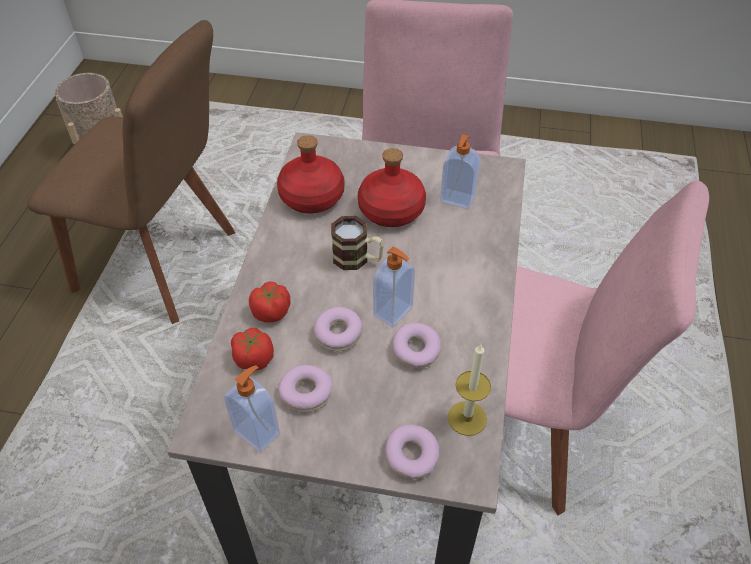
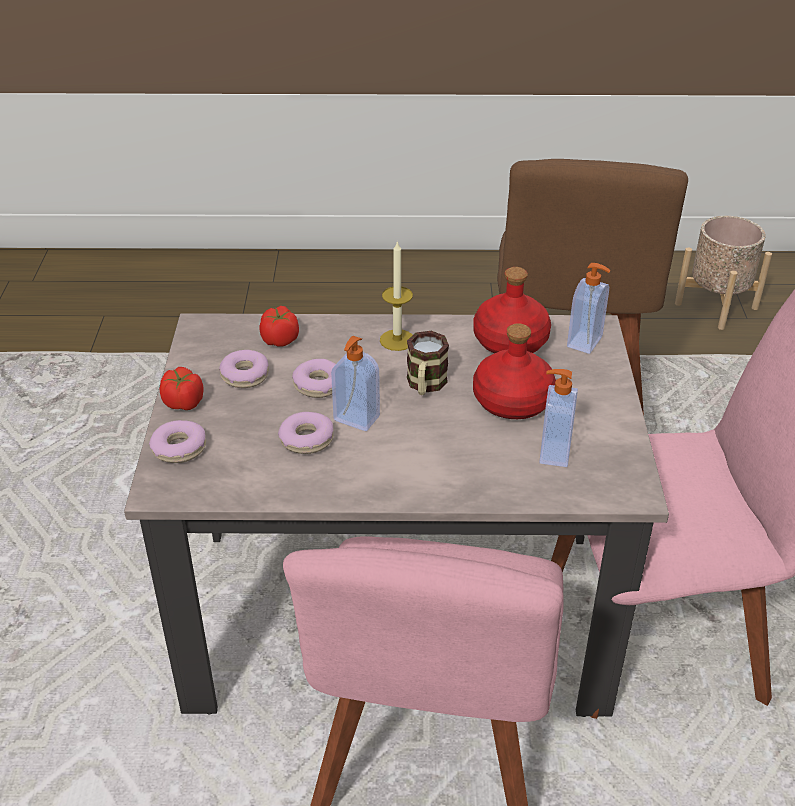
camera: 80 degrees right, 10 degrees down
(258, 431) = (201, 355): soap dispenser -> soap dispenser (586, 342)
(271, 312) = (338, 340): tomato -> tomato (183, 402)
(467, 418) = (225, 483): candle -> candle (397, 340)

